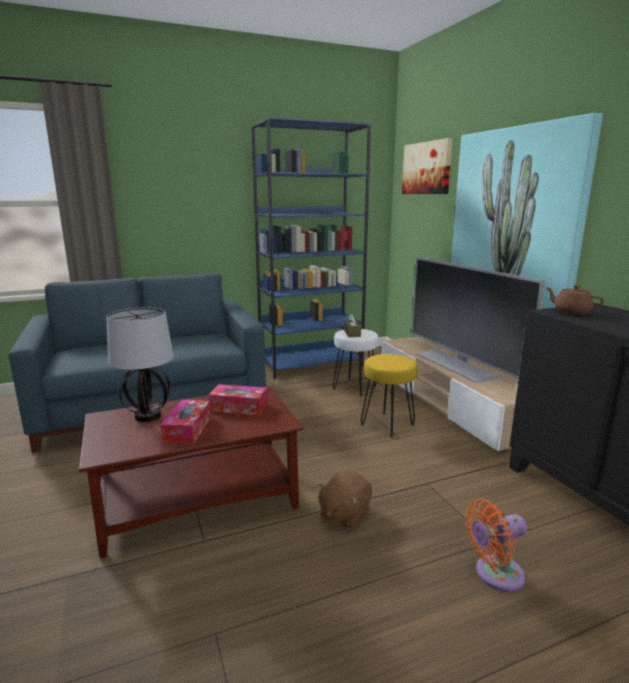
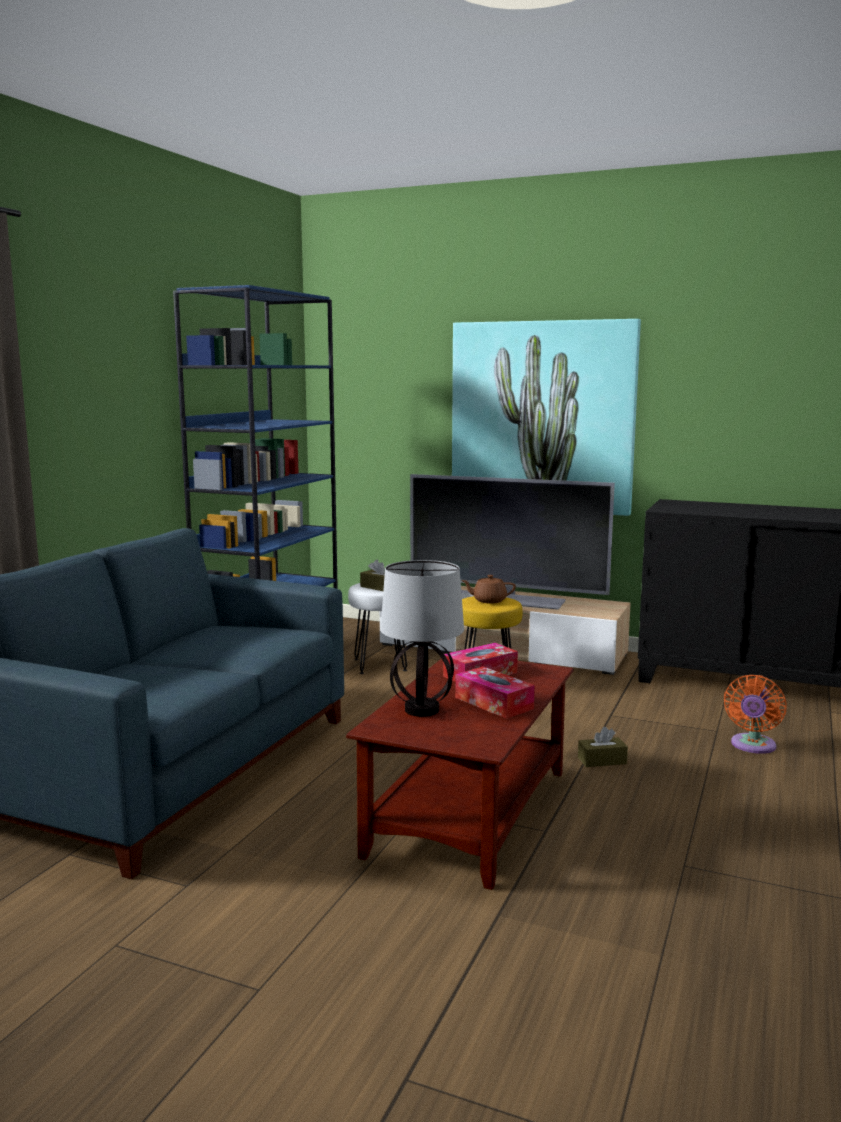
camera: 45 degrees left, 5 degrees down
(344, 514) = (602, 760): brown plush toy -> brown tissue box
(427, 168) = (382, 358): picture -> none
(571, 312) = (673, 507): brown teapot -> brown teapot (488, 600)

